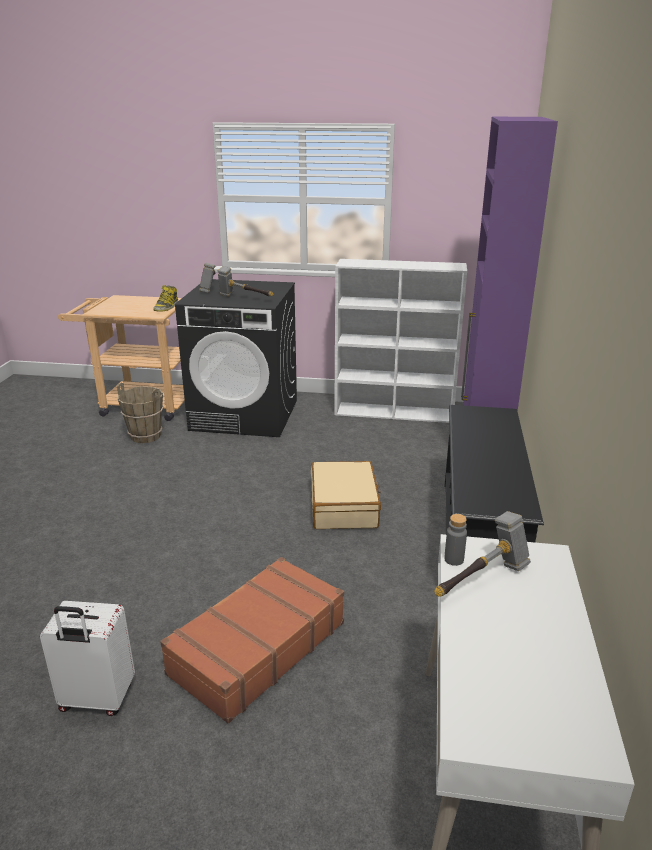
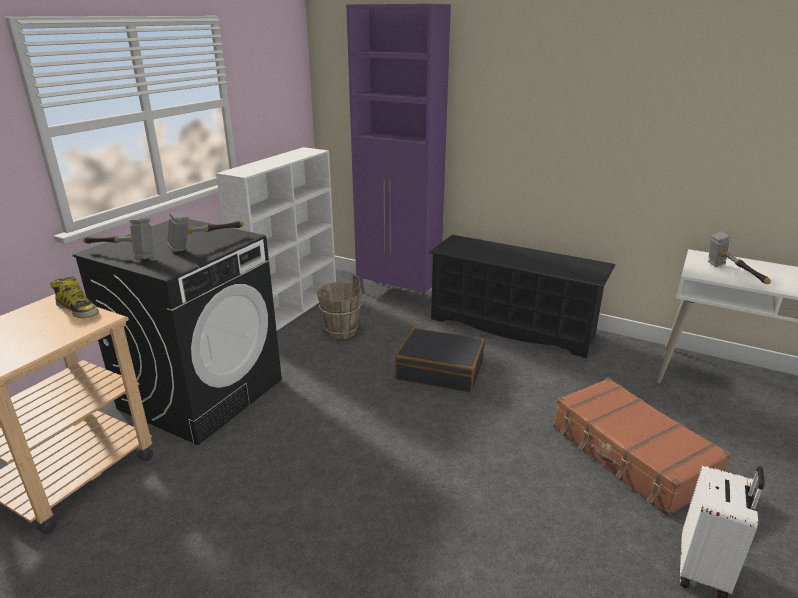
camera: 70 degrees left, 0 degrees up
(146, 436) = (174, 487): brown bucket -> brown bucket (341, 331)
(344, 506) = (440, 370): beige suitcase -> black suitcase
(454, 559) = (712, 278): grey bottle -> none

